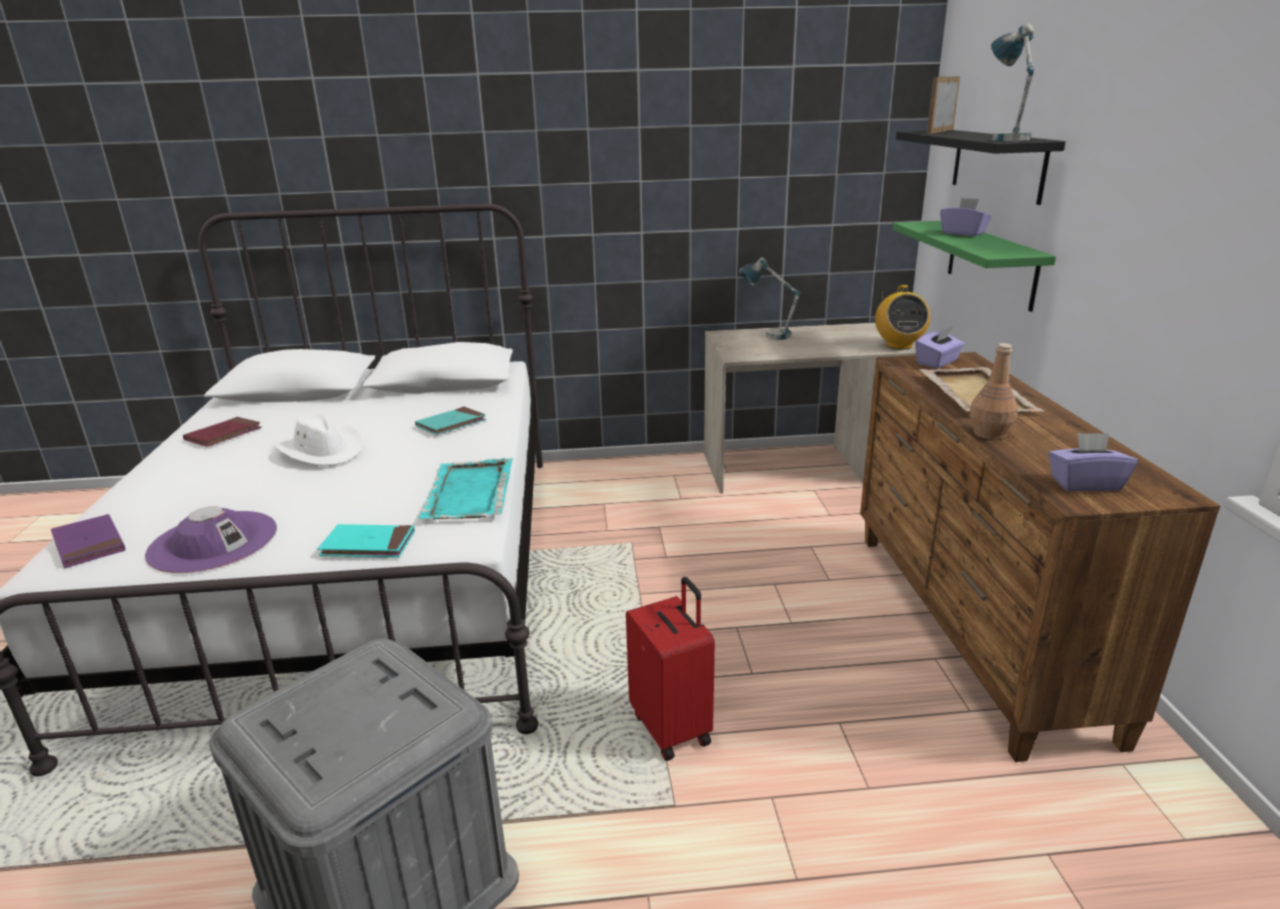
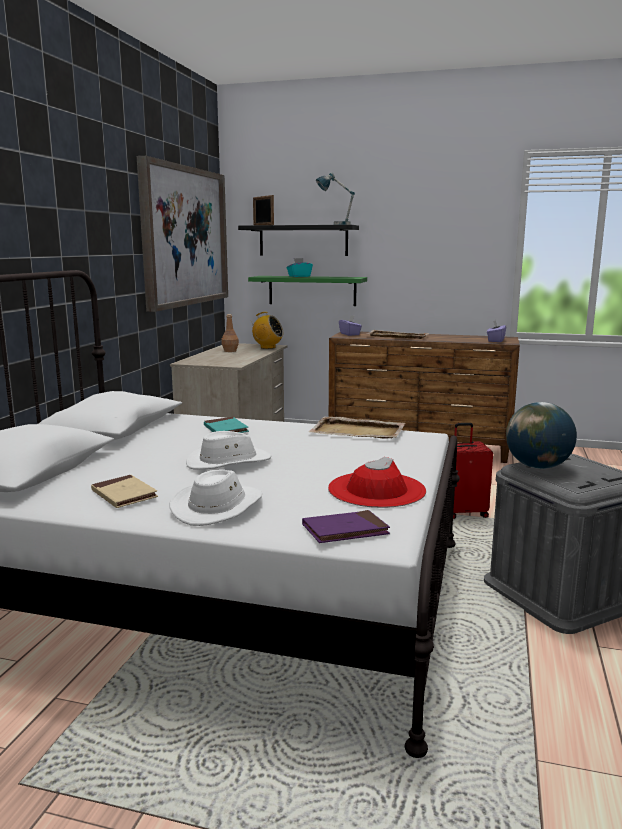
camera: 70 degrees left, 10 degrees down
(180, 476) = (218, 507): none -> white hat
(213, 542) = (376, 490): purple hat -> red hat
(224, 435) = (124, 495): red book -> beige book
(368, 545) = (414, 453): turquoise book -> none
(371, 670) = (538, 466): none -> globe
(469, 493) = (358, 431): turquoise tray -> beige tray
(766, 335) = (205, 357): table lamp -> none
(786, 151) = (184, 236): none -> picture
(963, 233) = (299, 276): purple tissue box -> turquoise tissue box
(989, 433) = (442, 340): brown bottle -> brown bottle (230, 351)

